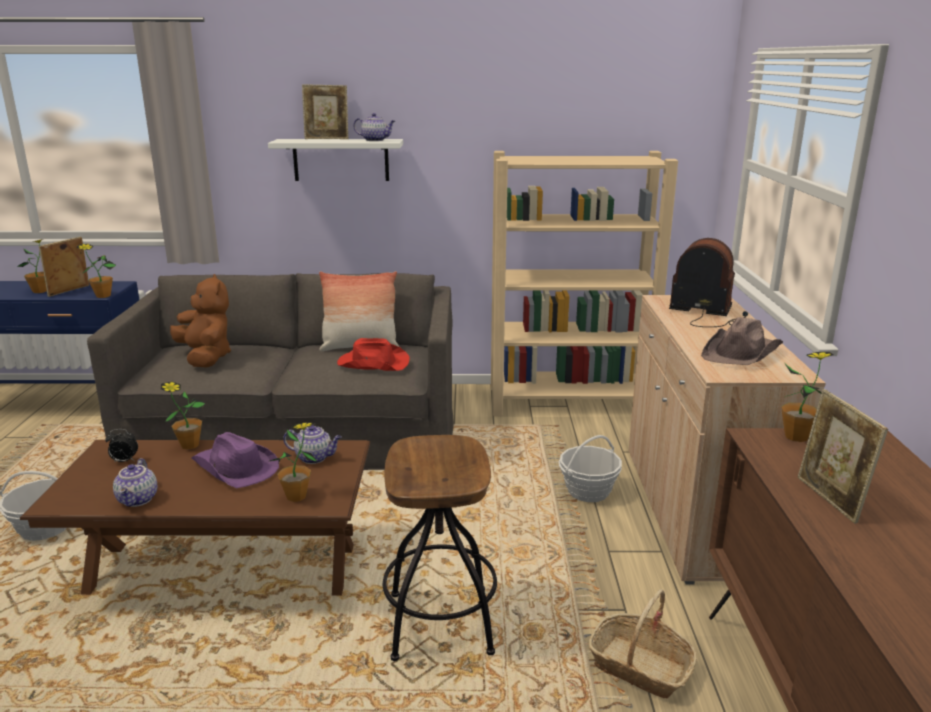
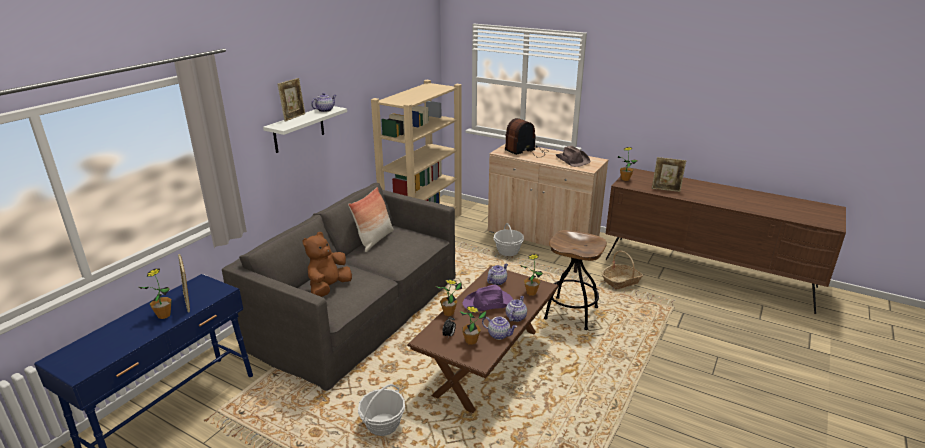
camera: 60 degrees left, 5 degrees up
(103, 296) = (226, 289): potted plant -> potted plant (471, 341)
(202, 501) = (515, 317): none -> teapot
(206, 357) = (328, 288): brown plush toy -> brown plush toy turned 60 degrees counterclockwise
(372, 363) = (407, 241): red hat -> none

